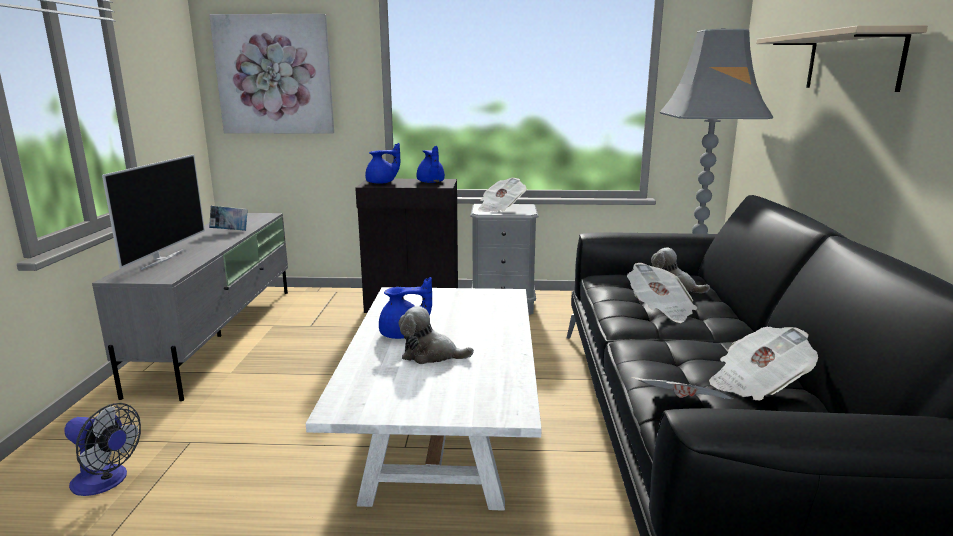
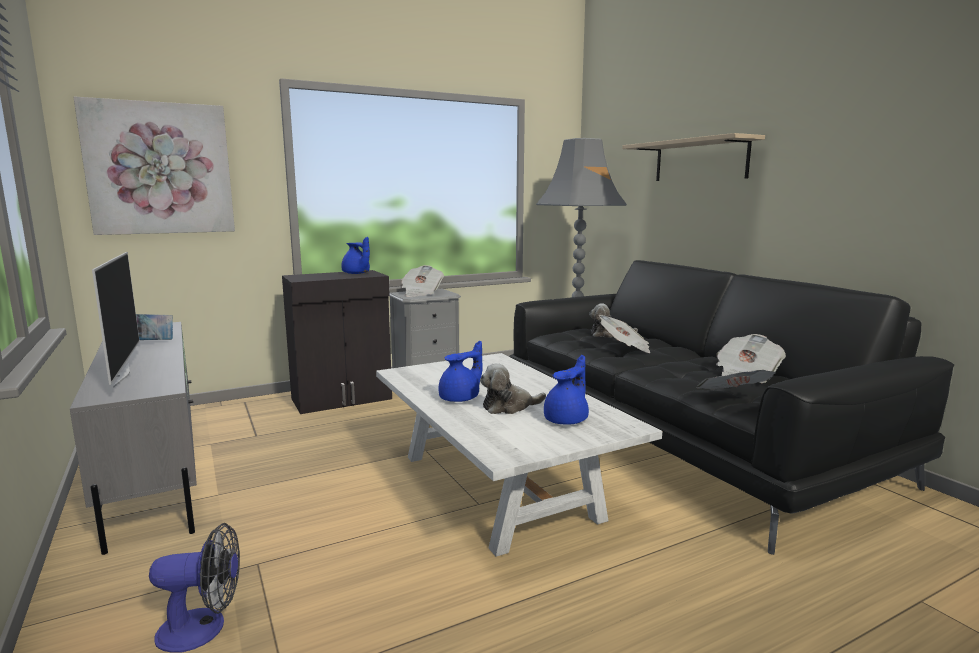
camera: 30 degrees left, 5 degrees down
(382, 182) = (309, 277): blue teapot -> blue teapot (567, 420)

